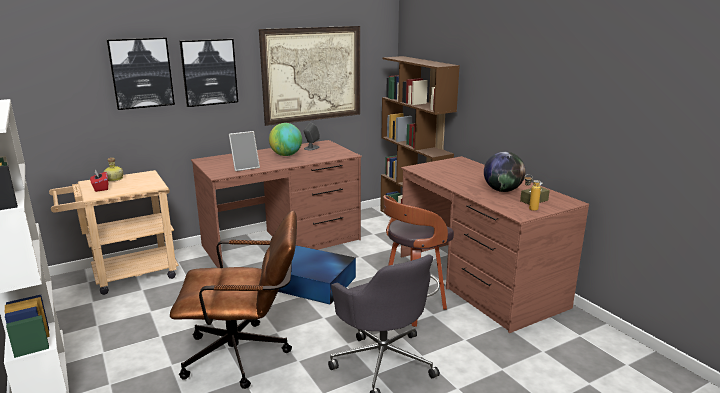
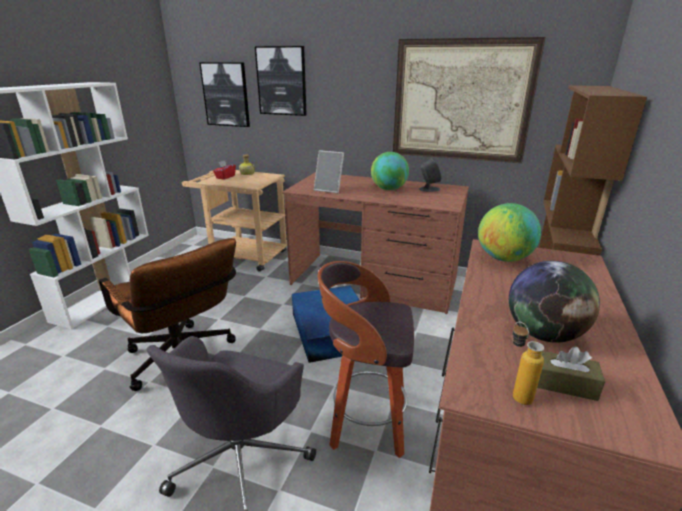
camera: 50 degrees right, 5 degrees up
(209, 72) = (341, 86): picture -> picture (226, 94)
(433, 170) = (503, 258): none -> globe

